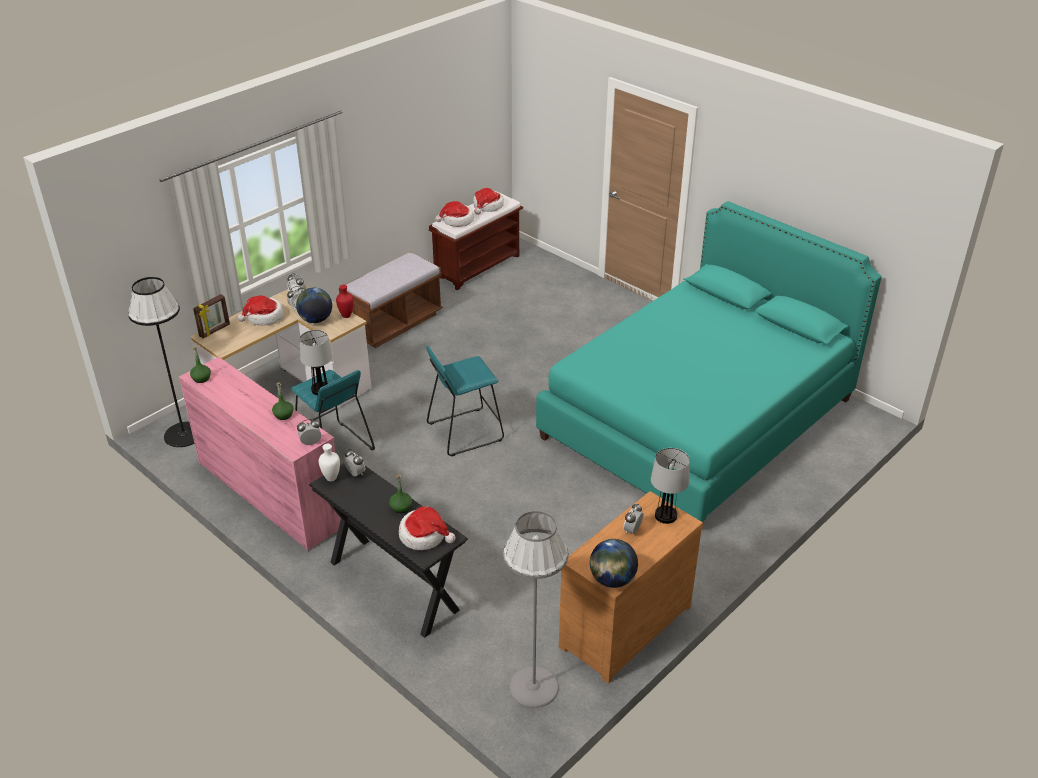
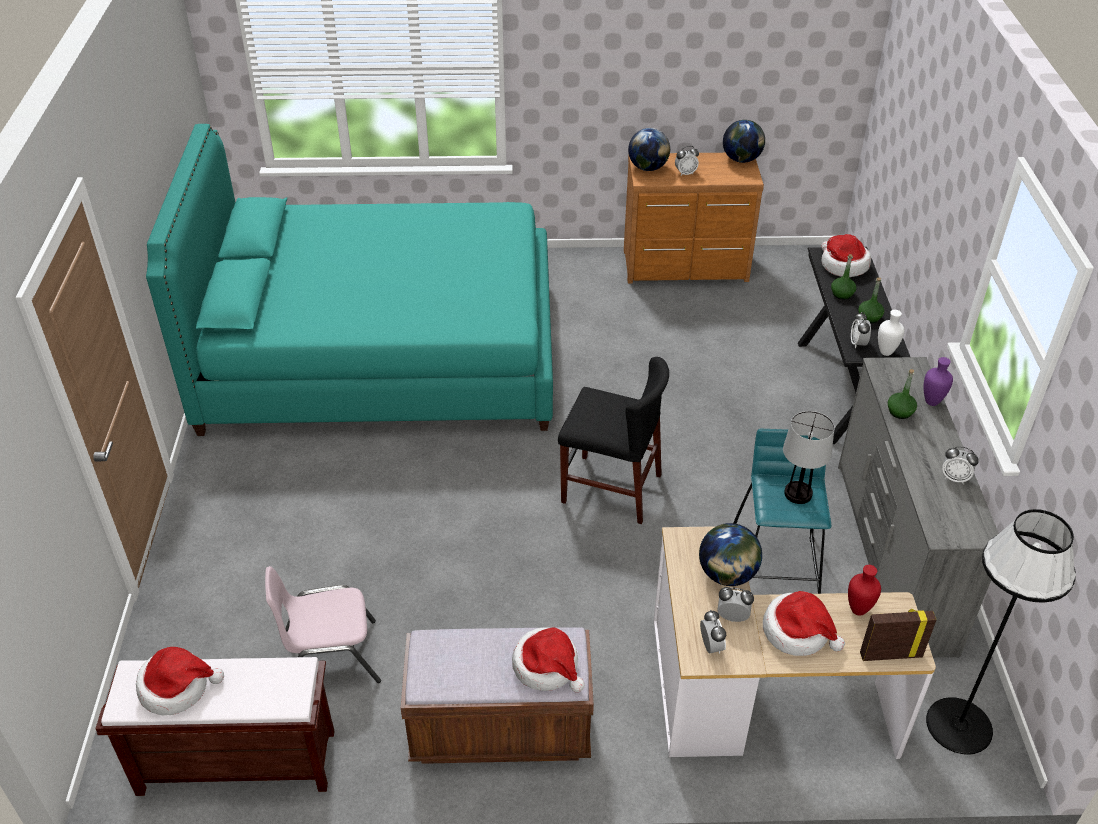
camera: 135 degrees left, 5 degrees up
(201, 378) = (973, 524): green bottle -> green bottle (869, 317)
(267, 432) = (932, 402): none -> purple vase
(270, 493) = (892, 556): pink dresser -> grey dresser
(311, 443) = (893, 365): alarm clock -> alarm clock (954, 478)
(346, 316) = (680, 552): red vase -> red vase (858, 609)
(457, 221) = (269, 687): hat -> hat (547, 667)
(464, 431) = (611, 488): turquoise stool -> black chair
(493, 304) = (330, 657): none -> pink chair
(534, 686) = (793, 273): grey floor lamp -> none
(666, 516) = (648, 168): table lamp -> globe

